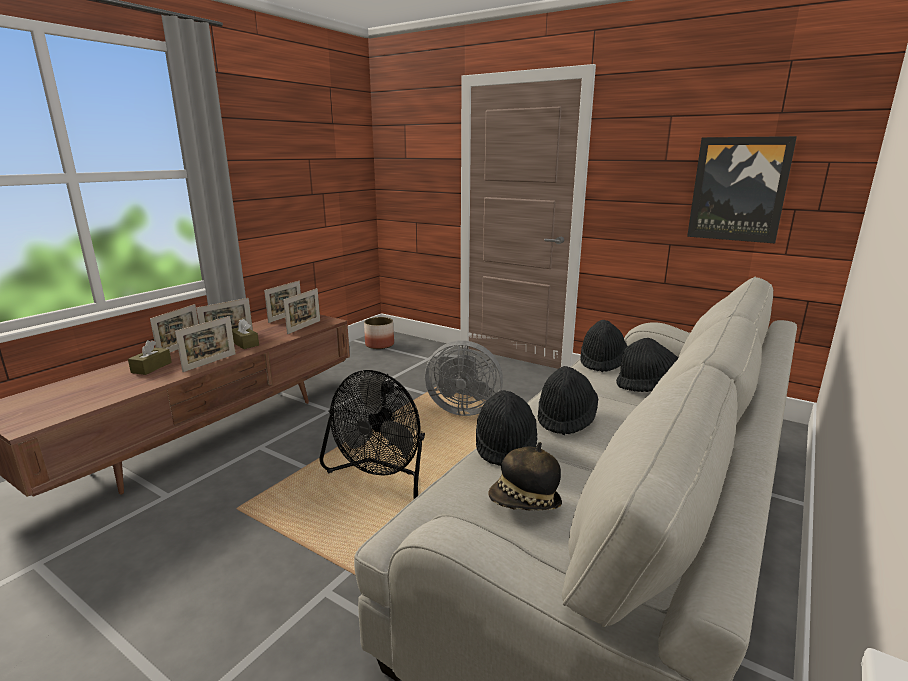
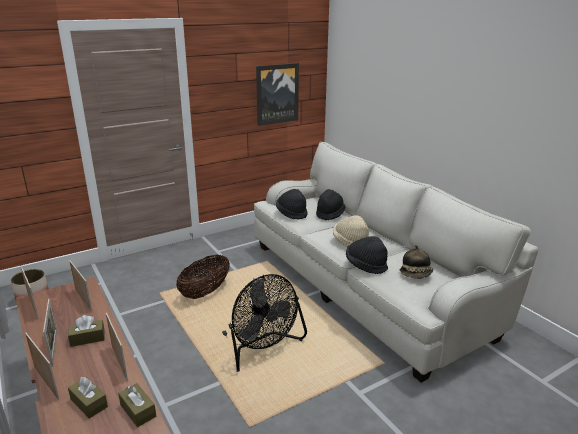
camera: 65 degrees left, 5 degrees up
(138, 386) = (138, 410): none -> brown tissue box
(462, 409) = (205, 292): grey fan -> basket
(566, 418) = (351, 242): black hat -> beige hat

